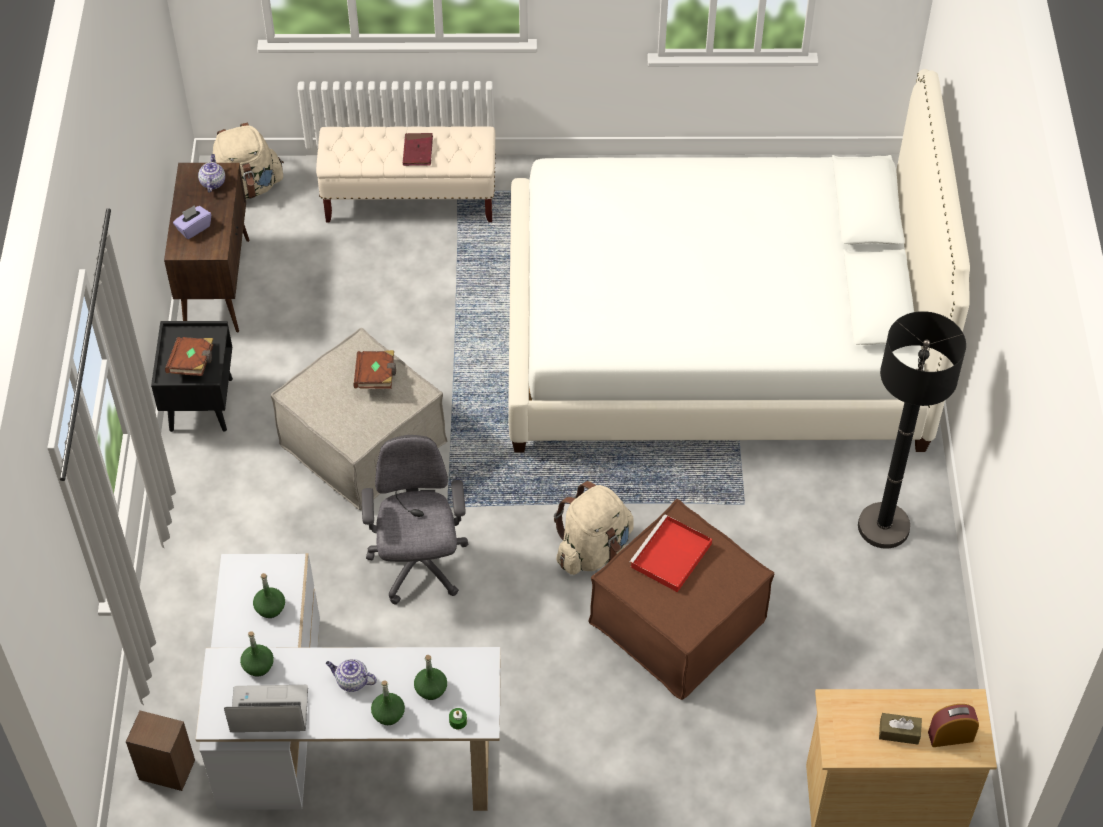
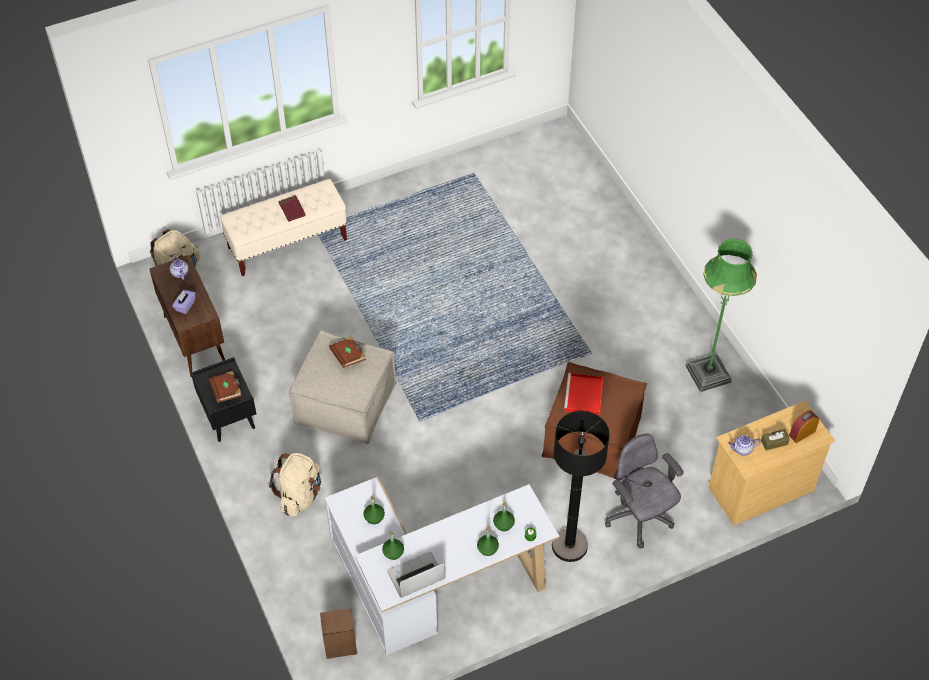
camera: 25 degrees left, 0 degrees up
(351, 681) = (454, 539): teapot -> teapot (742, 449)
(418, 565) = (422, 463): grey office chair -> grey office chair (639, 518)
(593, 550) = (520, 413): beige backpack -> beige backpack (300, 495)
(715, 339) = (521, 263): white bed -> none
(883, 526) = (676, 336): black floor lamp -> black floor lamp (569, 546)
(900, 599) = (708, 374): none -> green floor lamp

